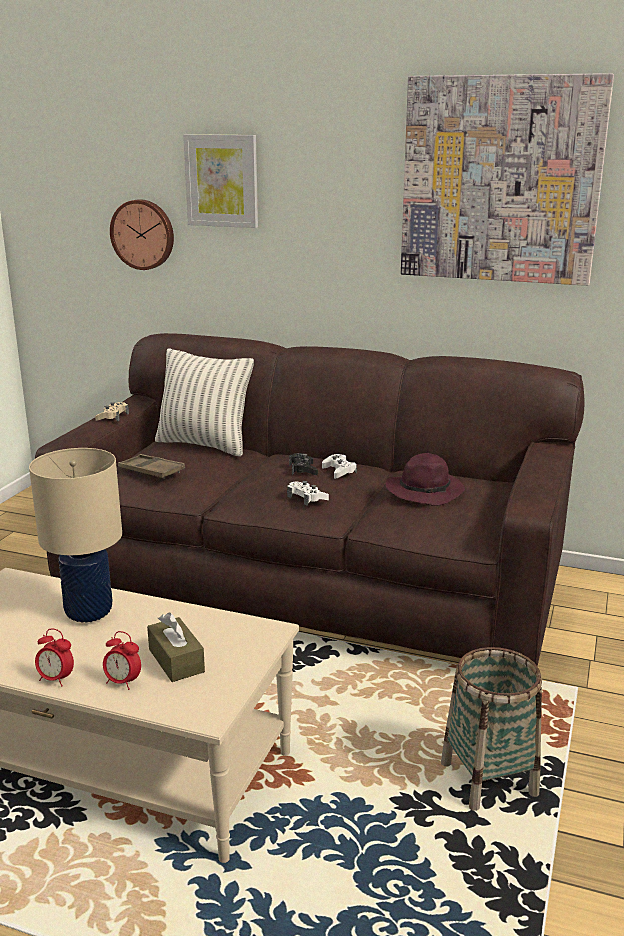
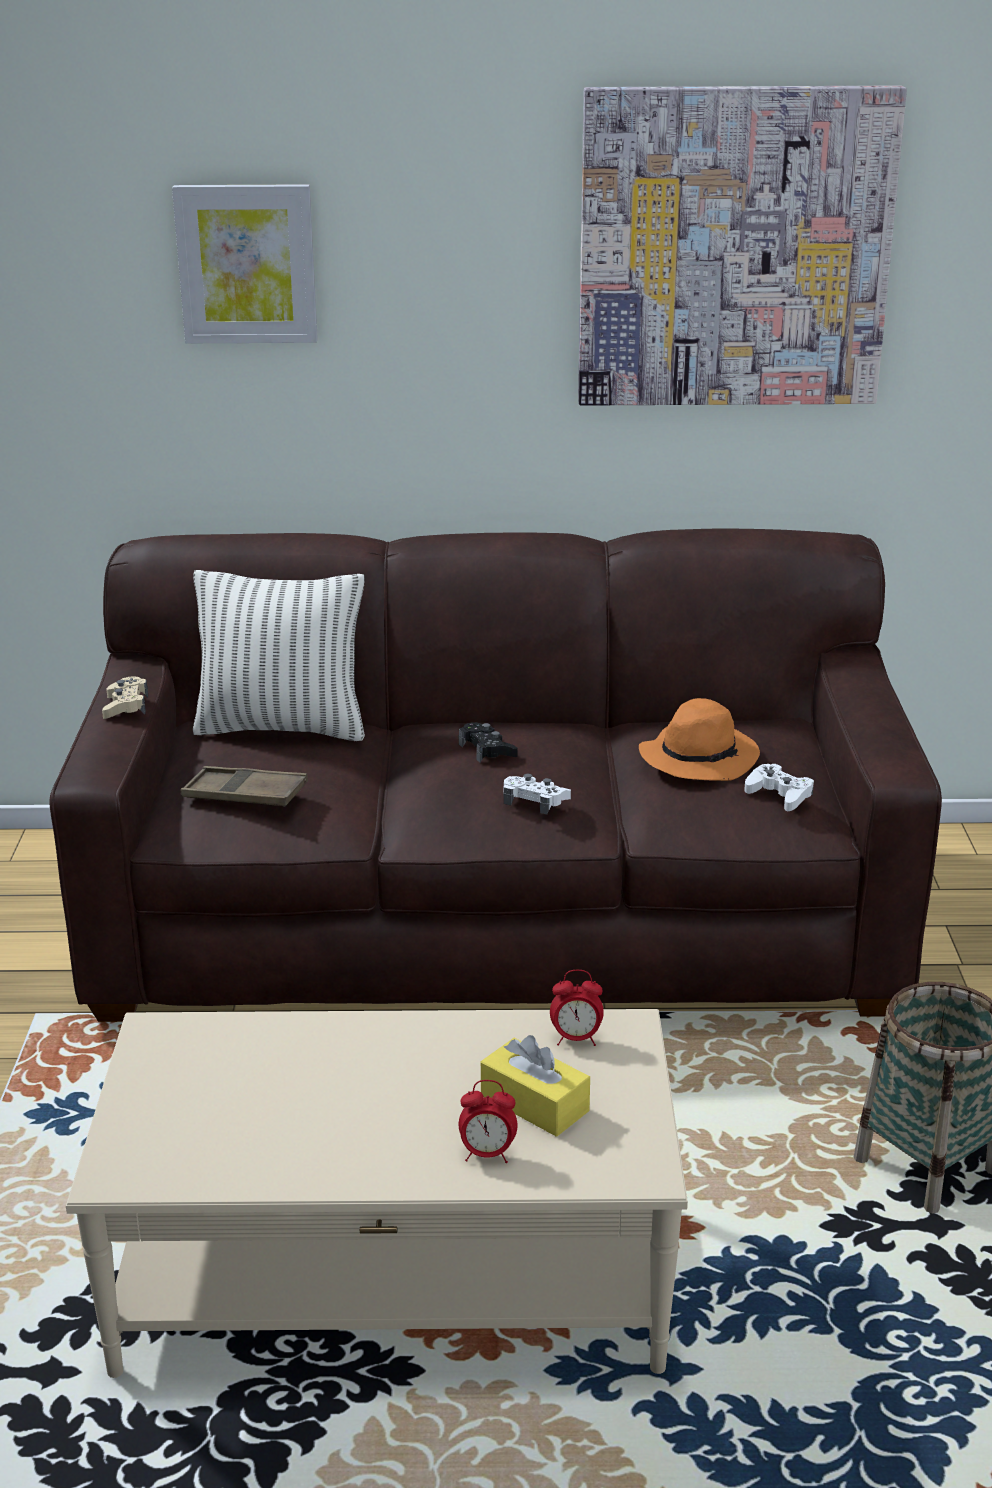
camera: 20 degrees left, 5 degrees up
(56, 679) = (385, 1174): alarm clock -> alarm clock (576, 1039)
(89, 614) = (340, 1061): beige table lamp -> none
(143, 234) = (92, 363): wall clock -> none
(176, 660) = (534, 1103): brown tissue box -> yellow tissue box
(339, 471) = (544, 743): white game controller -> white game controller (779, 795)
(426, 491) = (699, 758): purple hat -> orange hat

